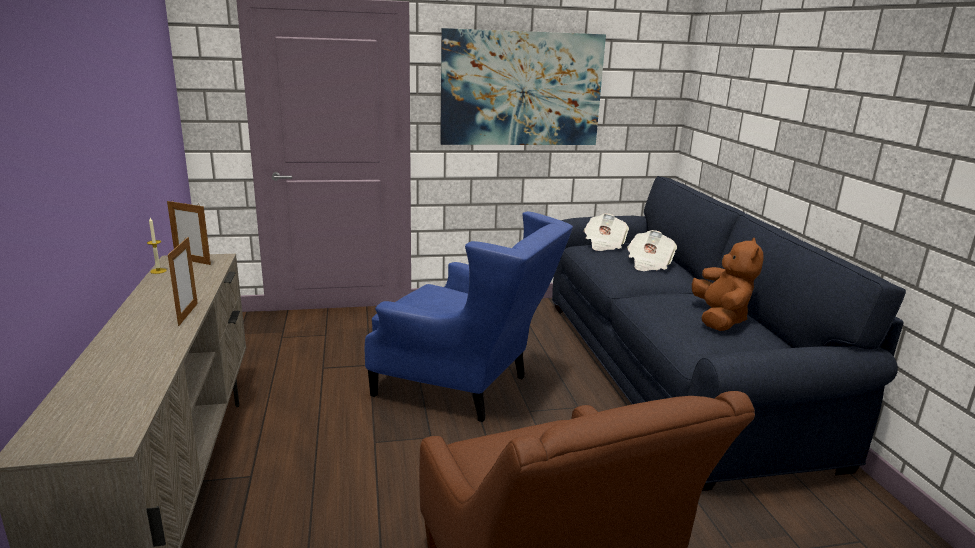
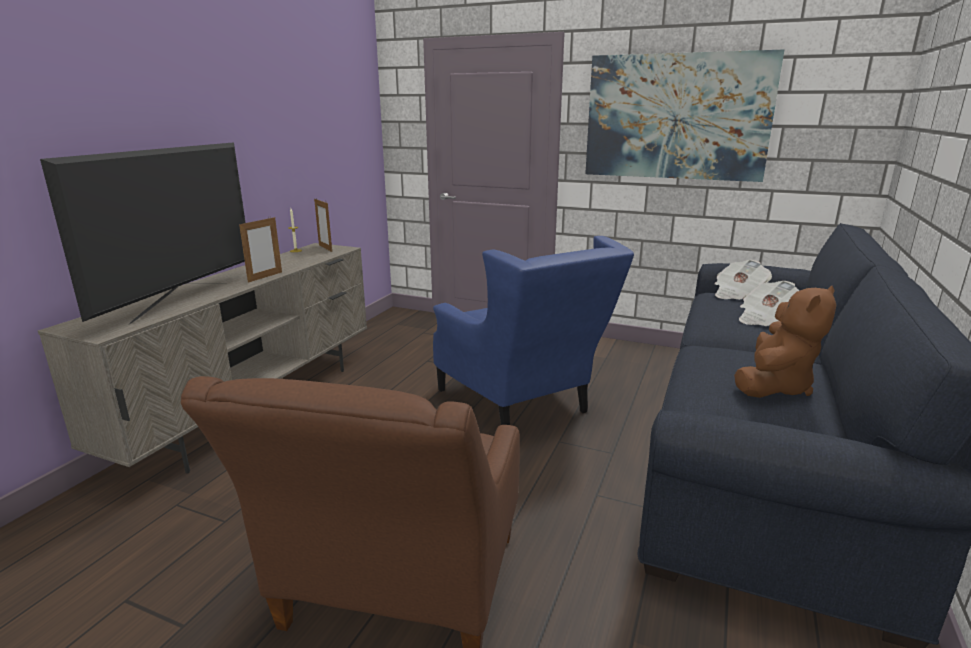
camera: 35 degrees right, 0 degrees up
(137, 370) = (182, 301): none -> television

